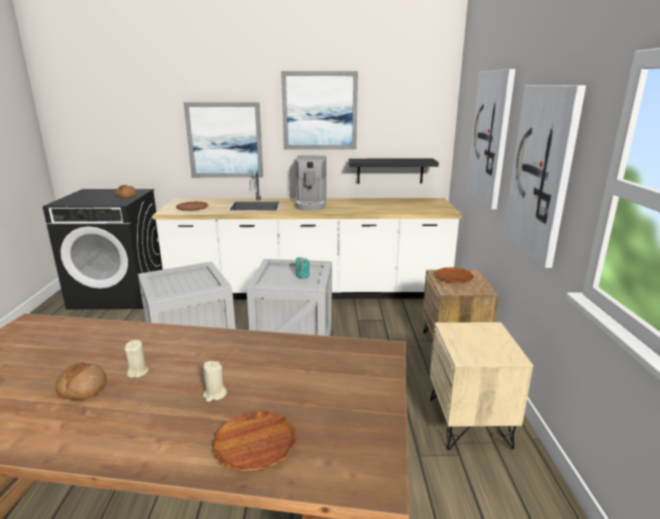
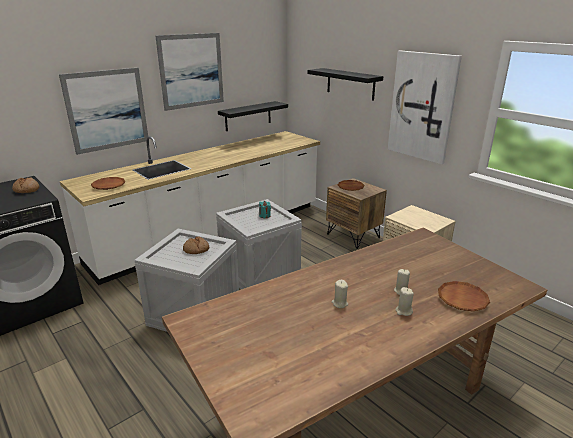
camera: 40 degrees left, 5 degrees up
(82, 388) = (331, 327): bread -> bread (196, 250)
(167, 415) = (403, 311): none -> beige candle
(311, 204) = (205, 156): coffee machine -> none
(491, 138) = (350, 84): picture -> black shelf

